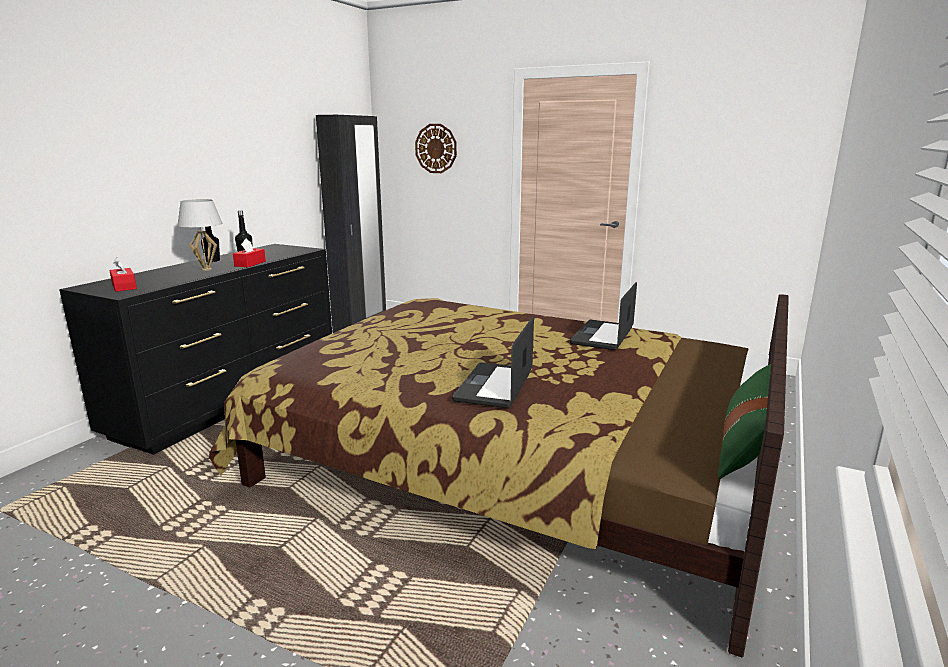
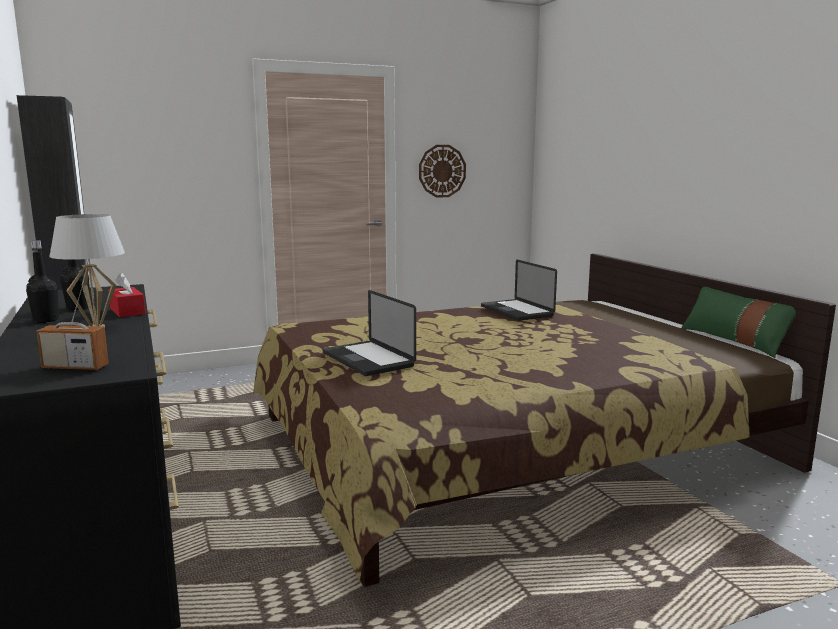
camera: 50 degrees left, 5 degrees down
(124, 286) = (75, 367): red tissue box -> radio
(436, 148) = (147, 149): wall clock -> wall clock (442, 171)
(494, 386) = (575, 356): laptop -> laptop (368, 360)

